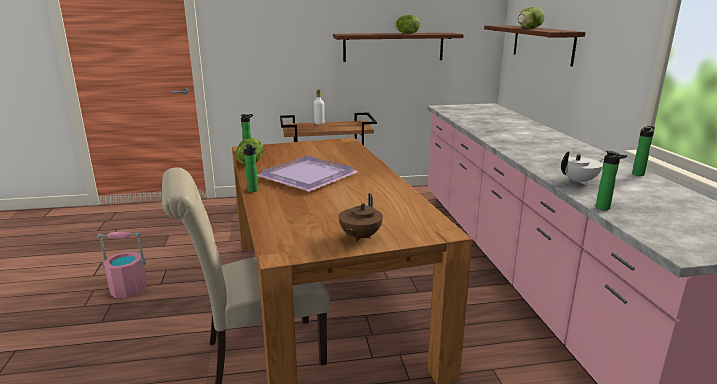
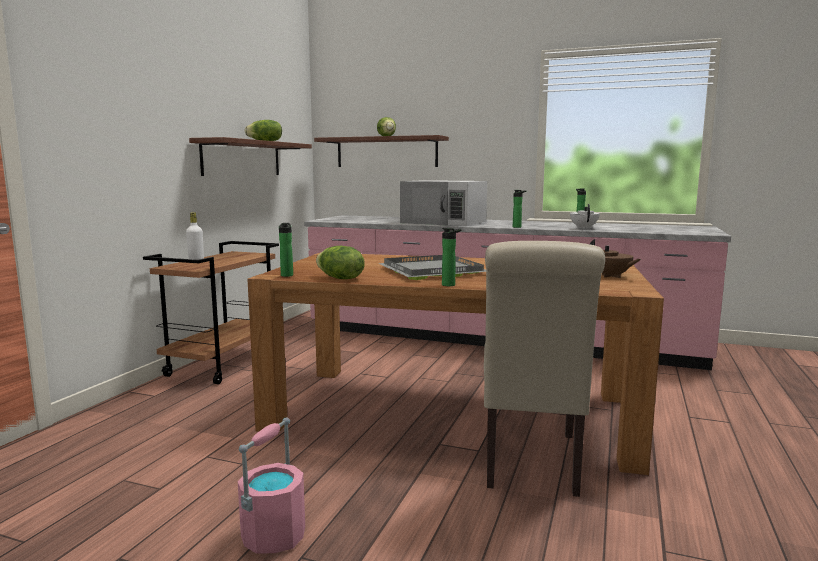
camera: 60 degrees left, 10 degrees down
(310, 176) = (433, 271): purple tray -> grey tray
(508, 132) = (444, 222): none -> white microwave
(605, 208) = (638, 231): bottle -> bottle (518, 227)

